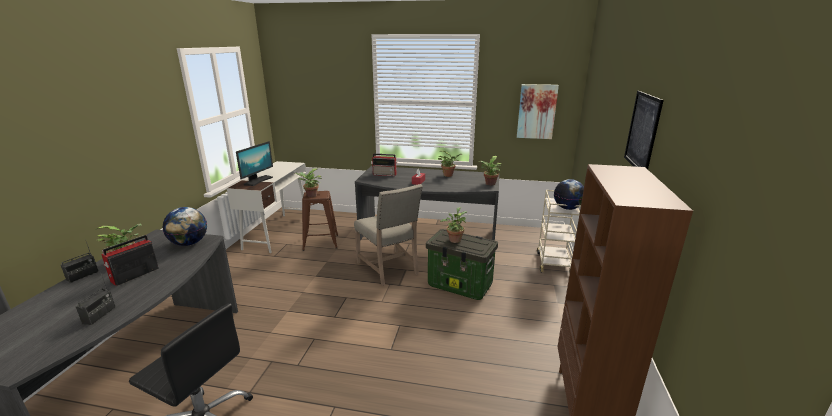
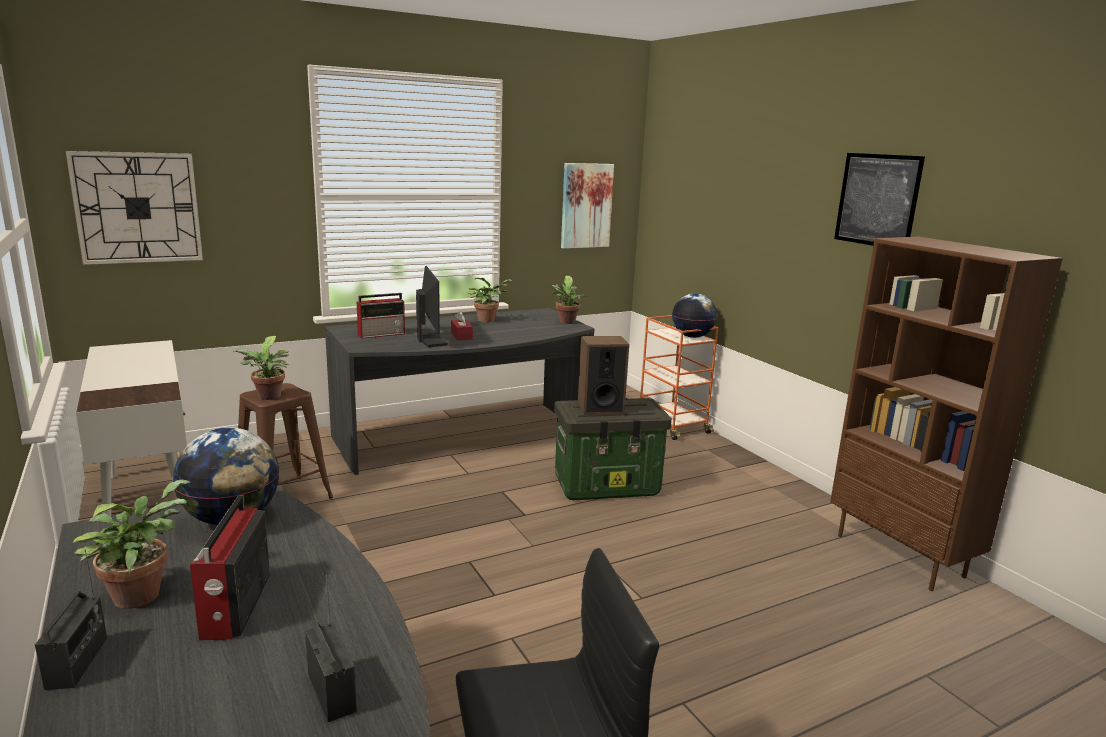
camera: 40 degrees left, 5 degrees down
(258, 181) = (131, 385): monitor -> monitor (430, 339)
(301, 103) = (138, 208): none -> wall clock
(389, 268) = (474, 498): beige chair -> none
(454, 239) = (600, 408): potted plant -> speaker
(553, 263) = (672, 425): beige cart -> orange cart

